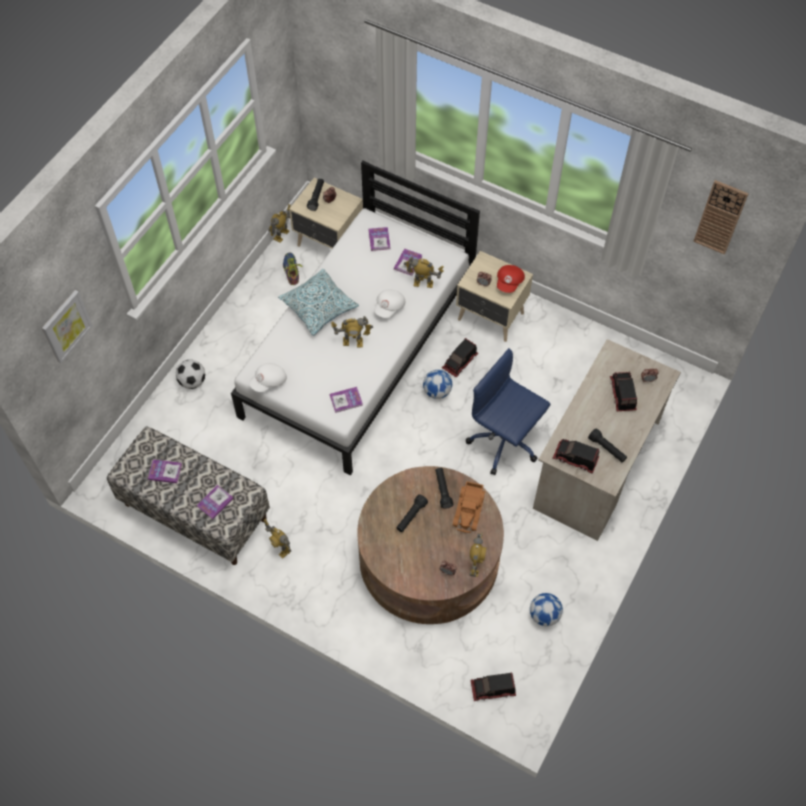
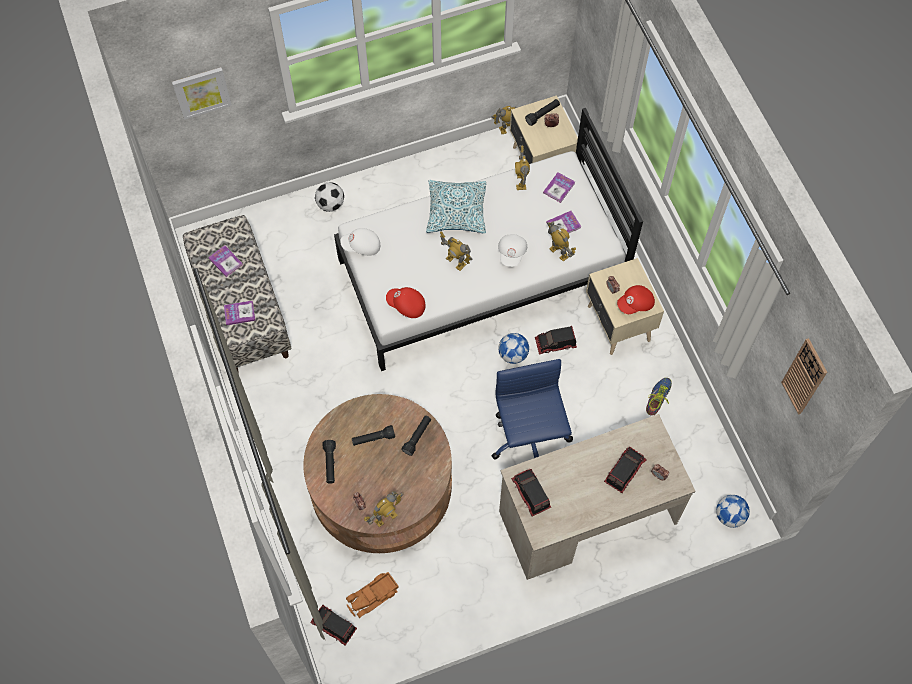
camera: 40 degrees right, 5 degrees up
(280, 548) = (277, 388): toy robot -> toy robot (521, 181)
(291, 270) = (489, 165): shoe -> shoe (658, 397)
(346, 400) = (406, 305): book -> red cap
(389, 307) = (512, 253): white cap -> white cap turned 60 degrees counterclockwise
(469, 510) = (423, 469): toy truck -> toy truck (373, 597)
(544, 615) = (427, 603): football -> football (729, 516)
(607, 449) = (565, 506): black flashlight -> black flashlight (330, 464)

